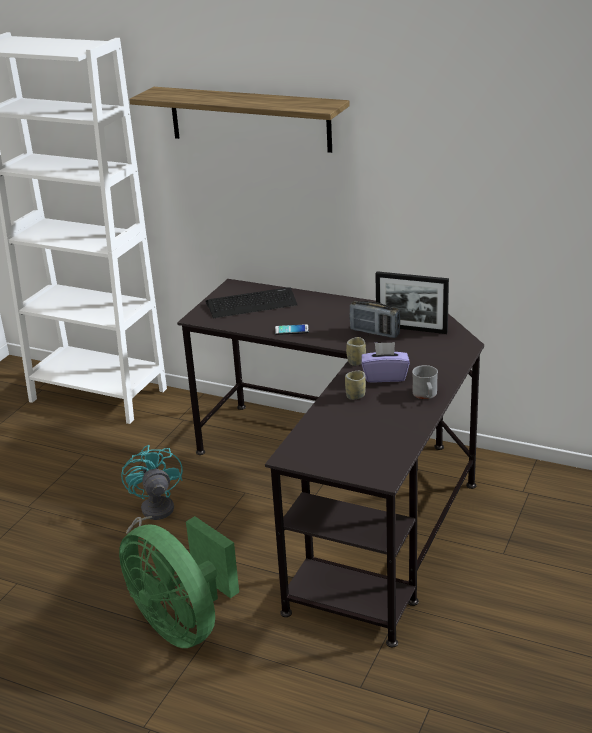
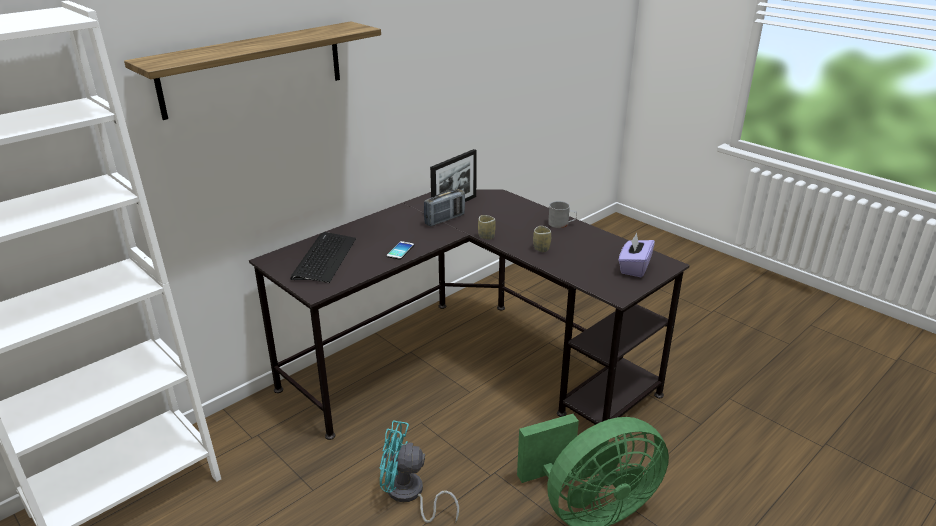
camera: 70 degrees left, 0 degrees up
(385, 376) = (520, 231): purple tissue box -> purple tissue box (634, 267)

